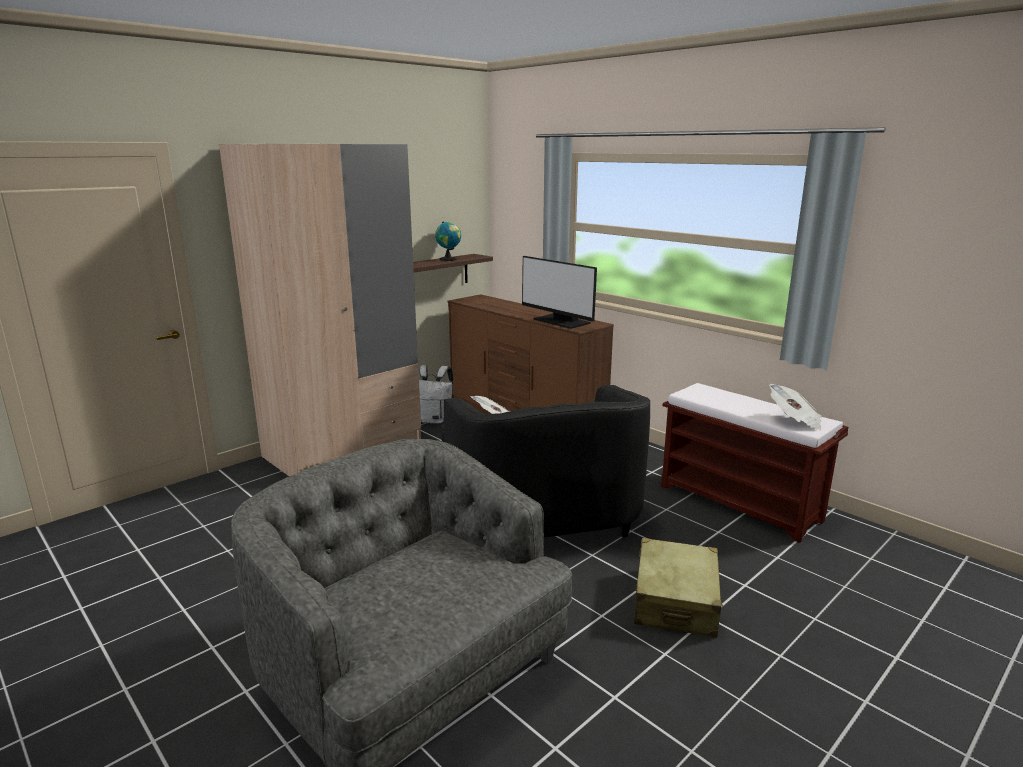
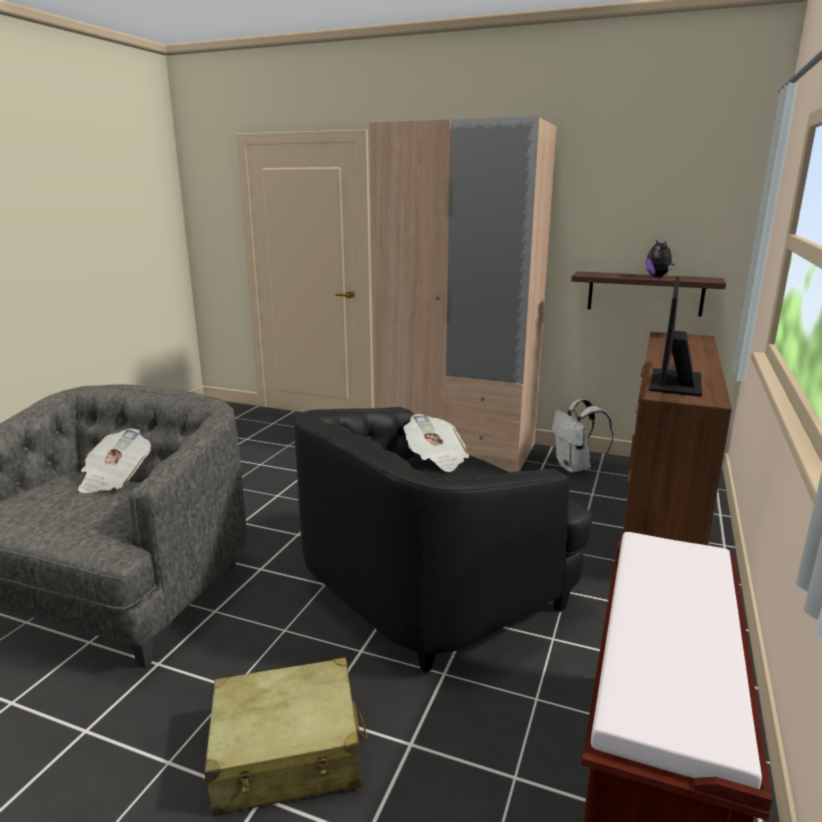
camera: 65 degrees right, 0 degrees up
(449, 259) = (658, 277): globe -> plush toy
(794, 421) = (662, 685): newspaper -> newspaper (115, 479)

